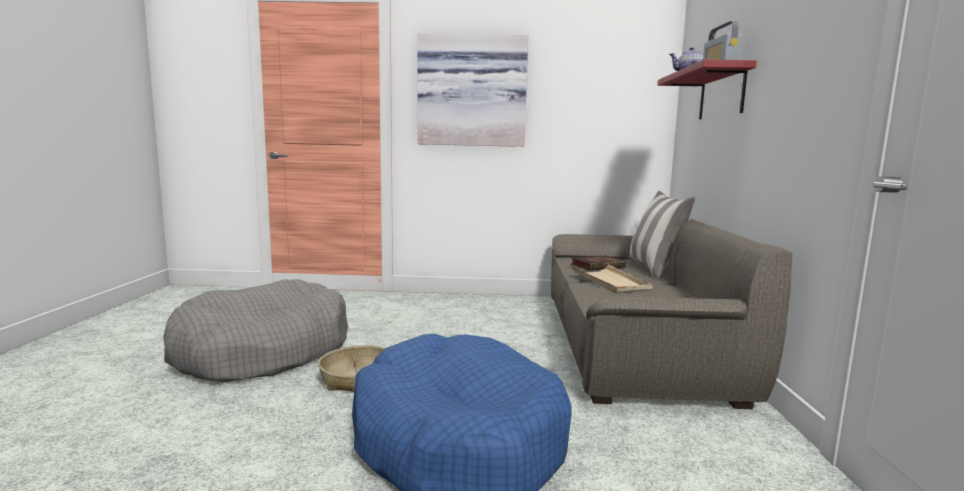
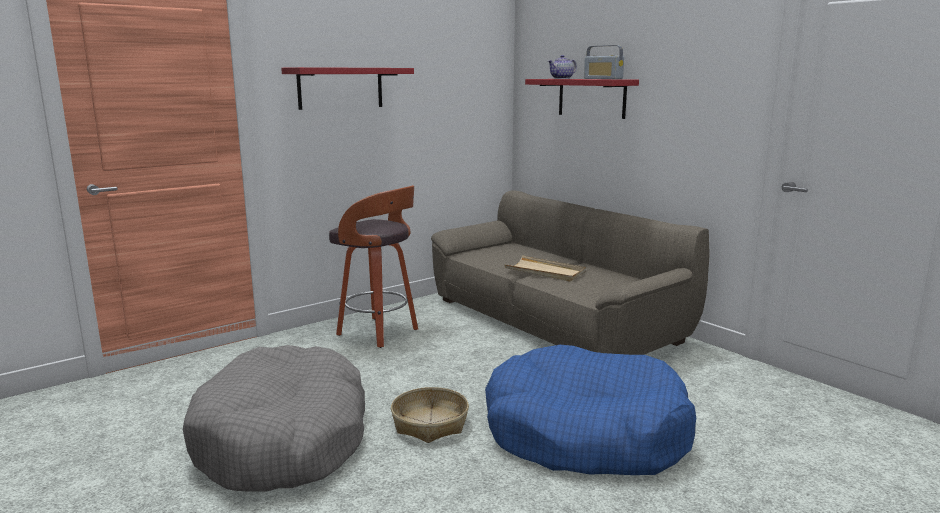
camera: 40 degrees left, 5 degrees up
(459, 310) = (379, 333): none -> stool
(472, 91) = (340, 88): picture -> red shelf
(598, 266) = (504, 258): book -> none
(655, 269) = (542, 251): pillow -> none

